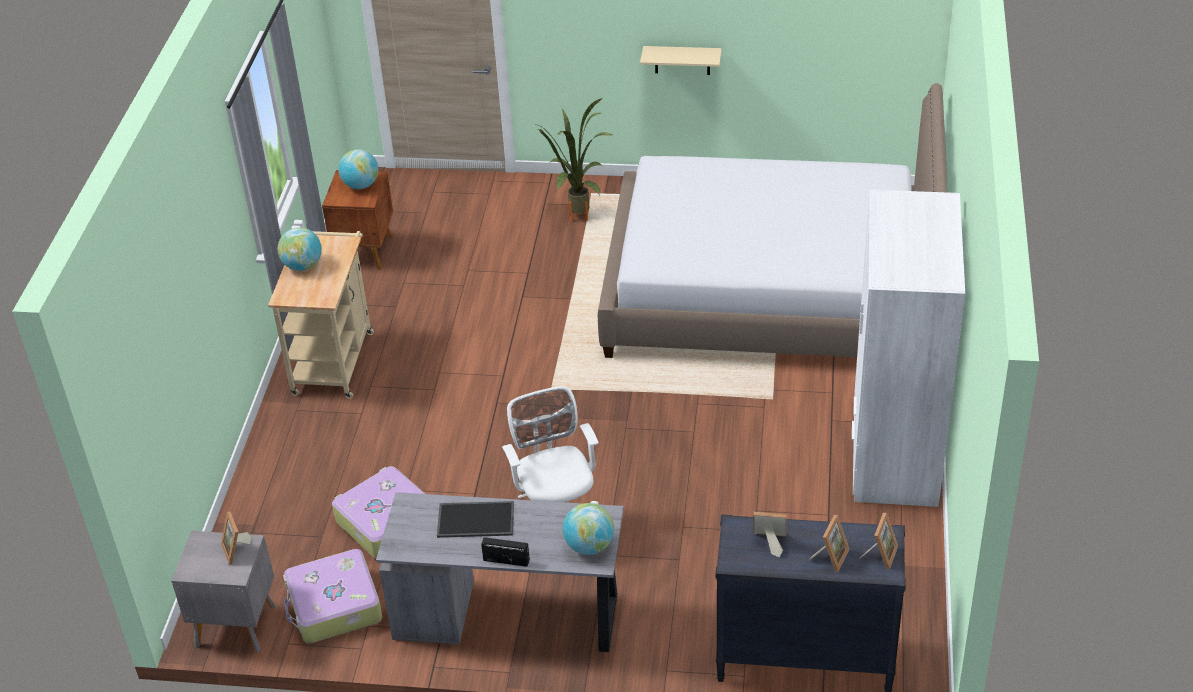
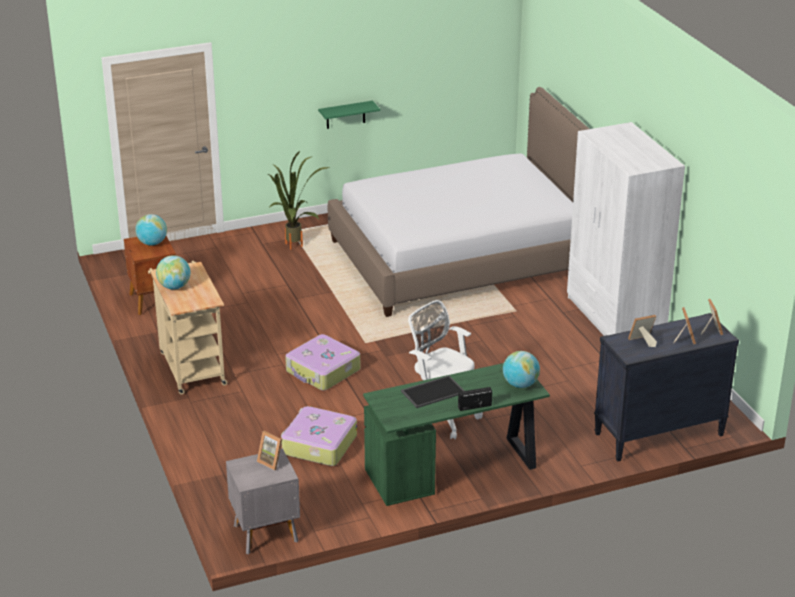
camera: 30 degrees left, 10 degrees down
(334, 606) = (327, 501): suitcase -> suitcase (323, 371)
(510, 616) = (454, 469): grey desk -> green desk
(682, 60) = (345, 115): beige shelf -> green shelf

